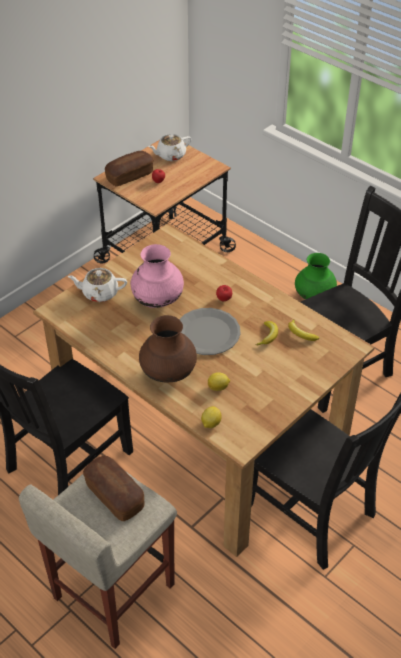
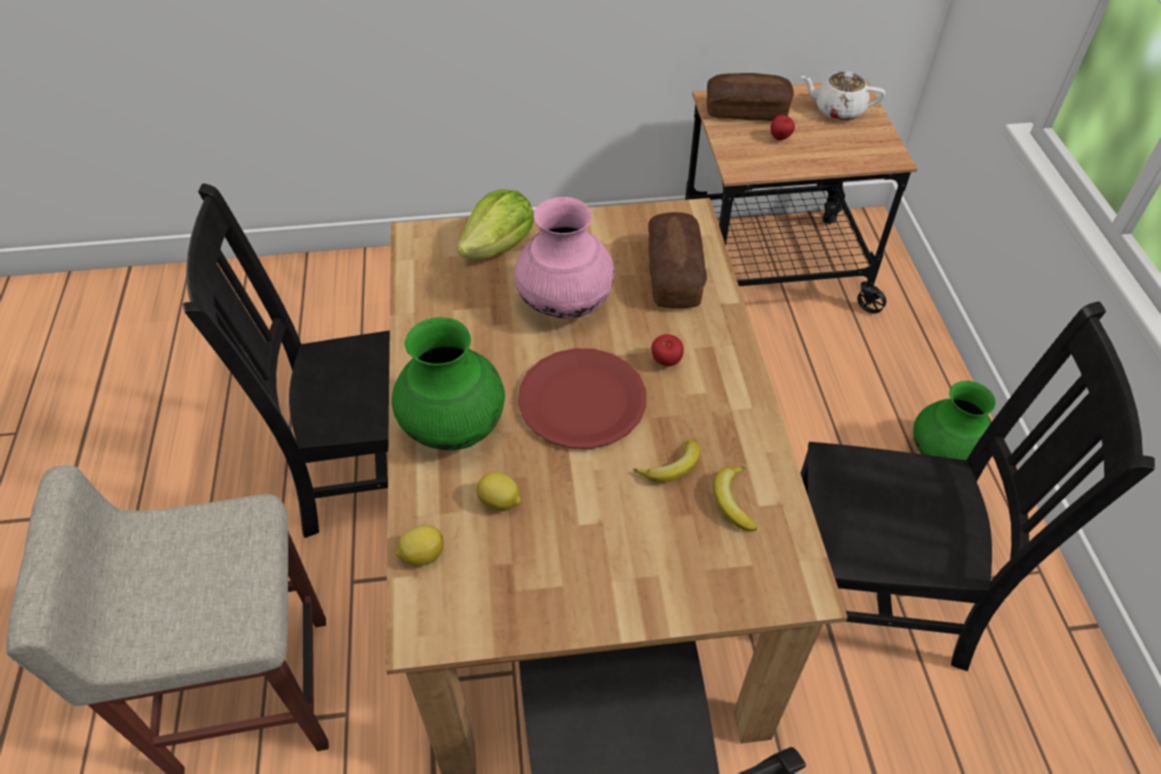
camera: 40 degrees right, 5 degrees up
(99, 293) = (500, 247): white teapot -> lettuce
(114, 495) = (219, 566): bread -> bread (673, 275)
(168, 374) = (454, 428): brown vase -> green vase
(207, 333) = (582, 400): grey plate -> red plate

